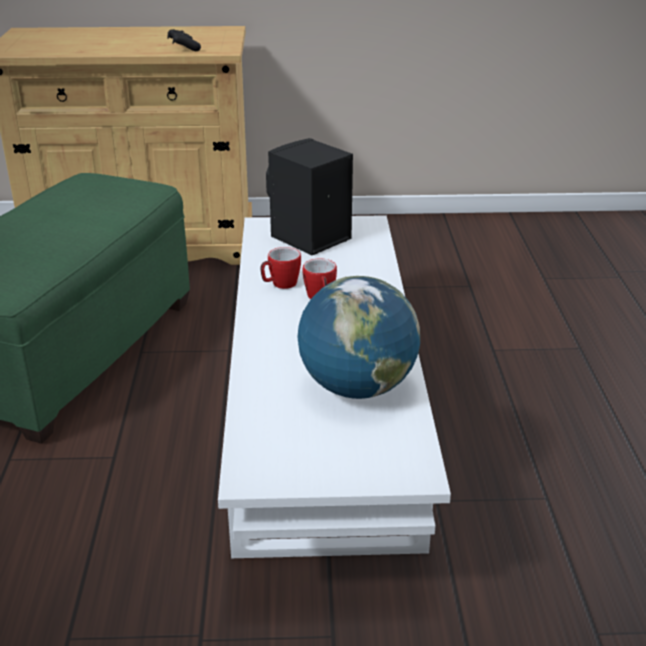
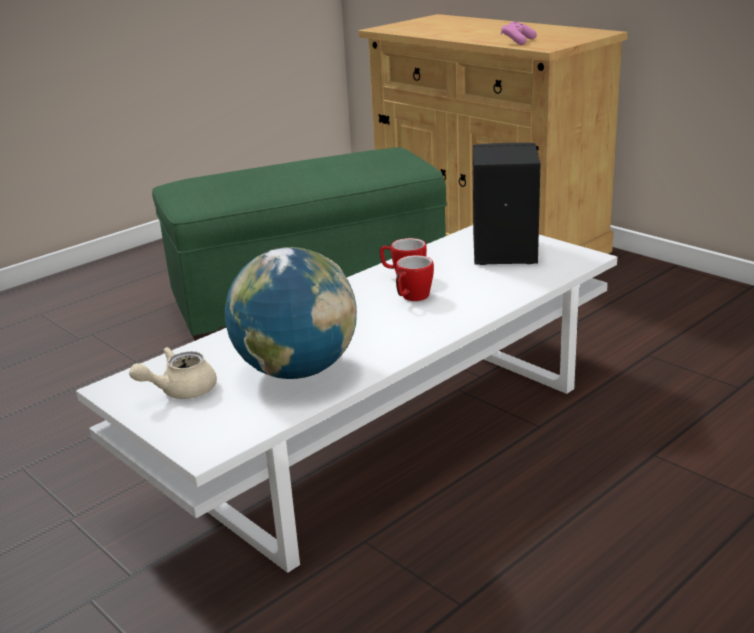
camera: 50 degrees right, 5 degrees down
(183, 48) = (517, 41): black game controller -> pink game controller
(306, 448) = (180, 390): none -> beige teapot

